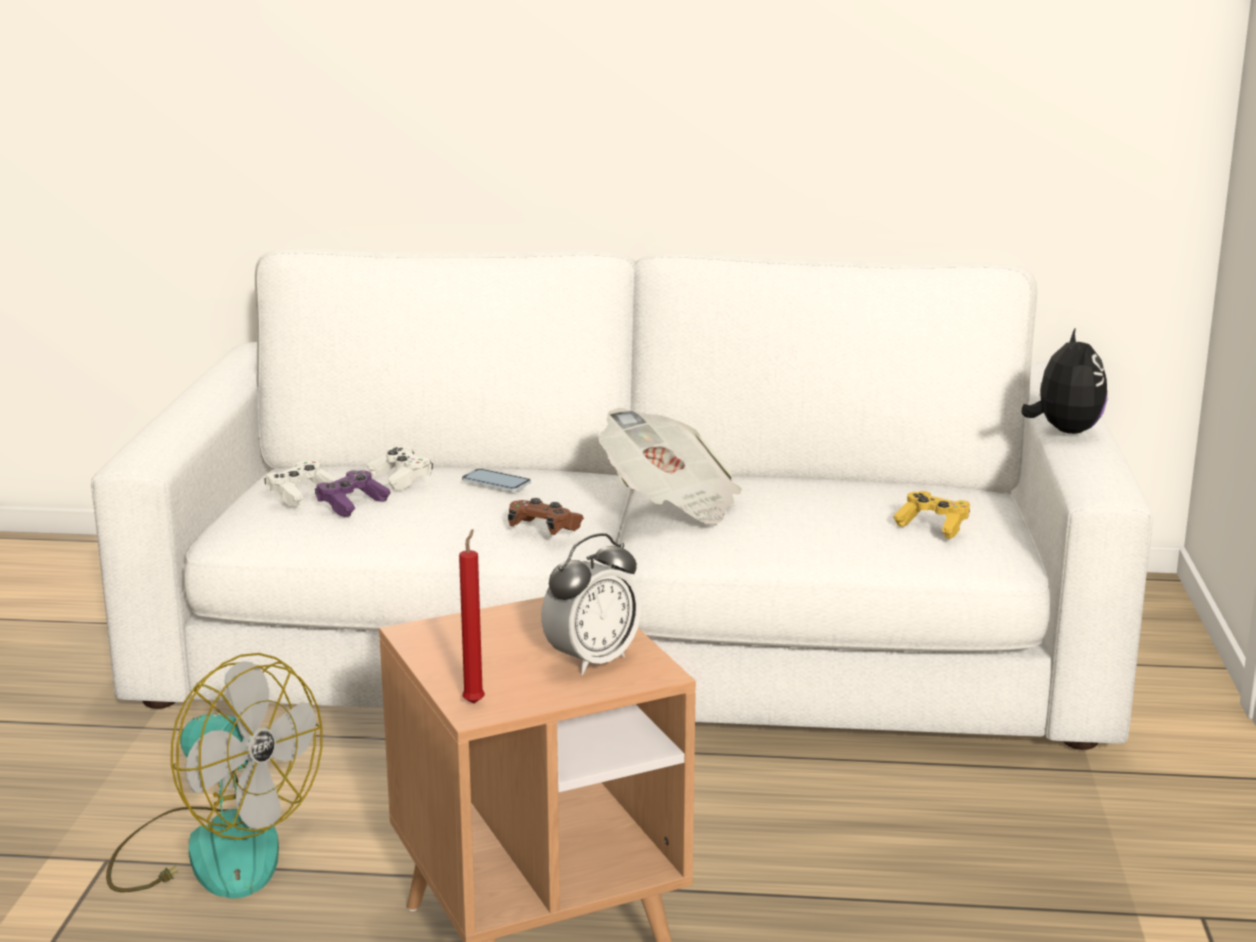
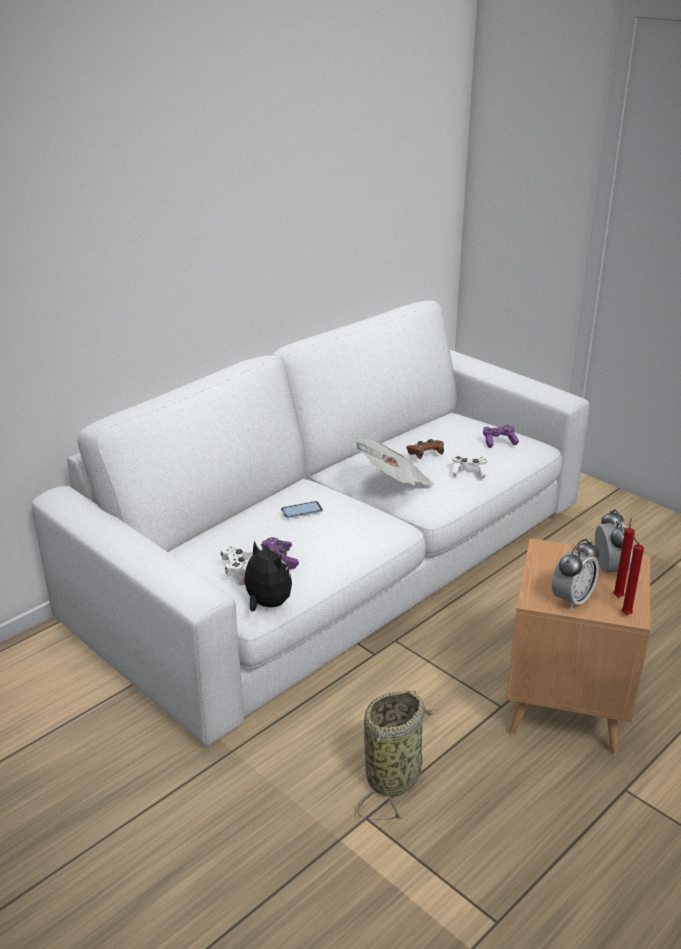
camera: 50 degrees left, 10 degrees up
(213, 850) = (395, 775): fan -> basket
(400, 478) = (262, 533): white game controller -> white game controller (469, 472)
(457, 656) = (572, 600): none -> alarm clock
(521, 685) = (618, 596): none -> red candle
(544, 529) = (380, 523): brown game controller -> brown game controller (425, 454)
(933, 526) = (499, 442): yellow game controller -> purple game controller
(1064, 431) = (499, 375): plush toy -> plush toy (266, 604)

